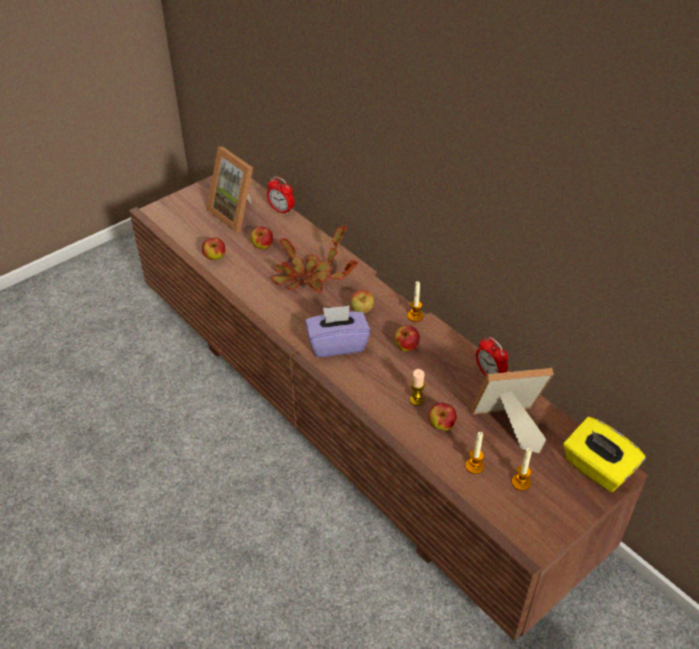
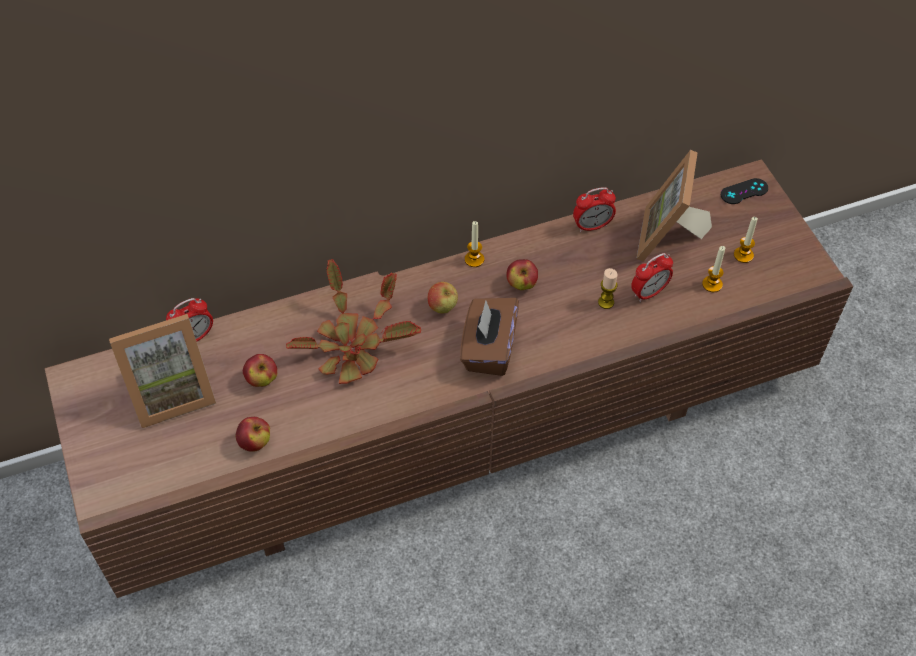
camera: 70 degrees left, 10 degrees up
(337, 344) = (488, 349): purple tissue box -> brown tissue box
(441, 425) = (649, 293): apple -> alarm clock
(597, 468) = (744, 191): yellow tissue box -> black game controller

